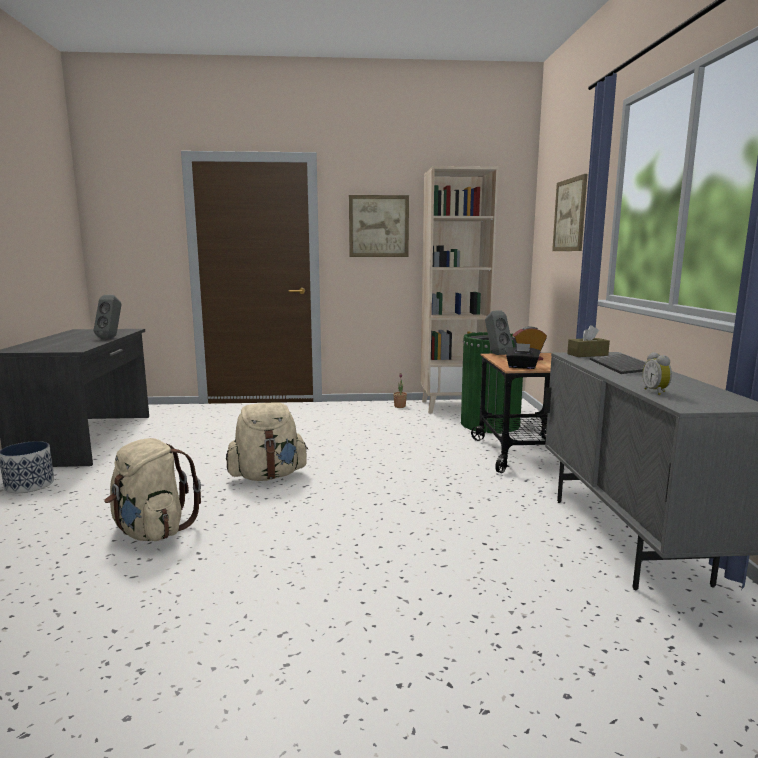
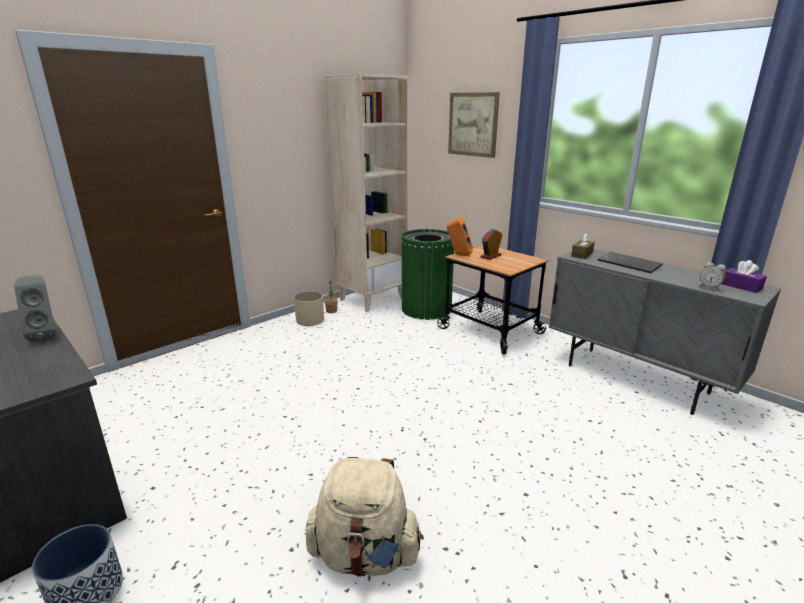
camera: 40 degrees left, 10 degrees up
(268, 476) = (354, 434): beige backpack -> none
(371, 408) = (310, 320): none -> beige planter
(378, 226) = (287, 132): picture -> none
(496, 354) = (458, 255): grey speaker -> orange speaker
(522, 367) = (508, 267): black tissue box -> none
(716, 399) = (741, 286): none -> purple tissue box

